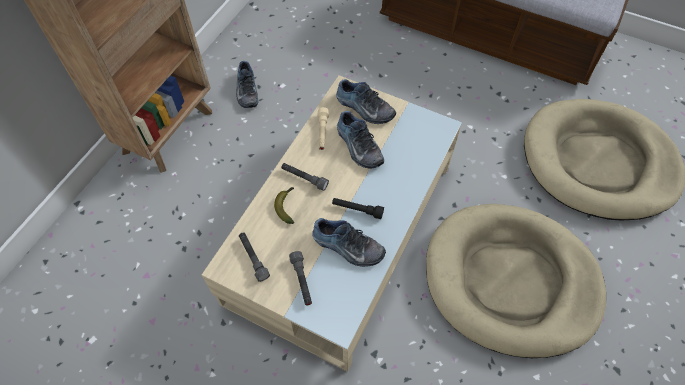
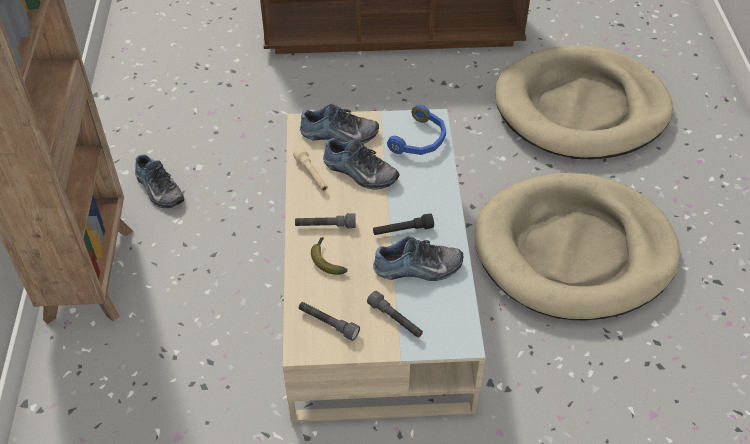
camera: 30 degrees left, 10 degrees down
(422, 140) = (420, 140): none -> blue headphones

